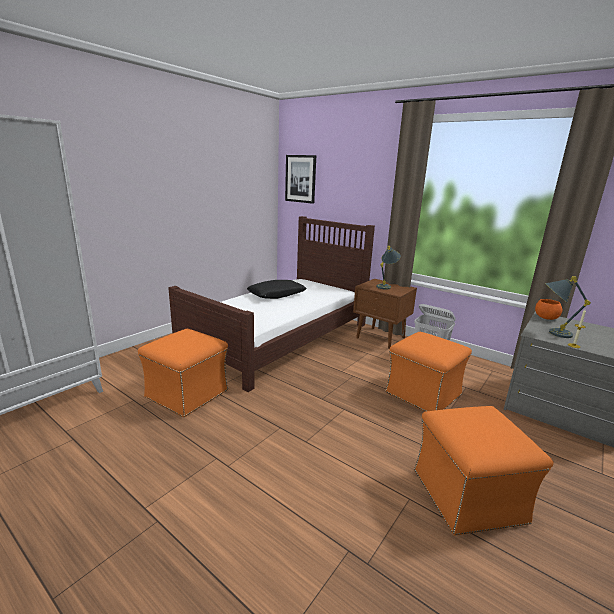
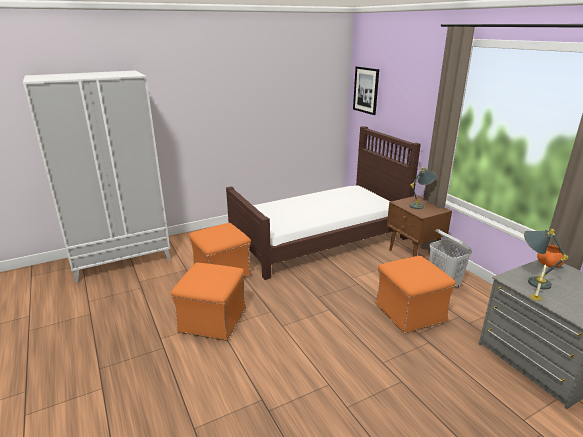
camera: 25 degrees right, 5 degrees up
(276, 295) = (320, 200): black pillow -> none
(468, 496) = (376, 397): orange ottoman -> orange ottoman (212, 321)

